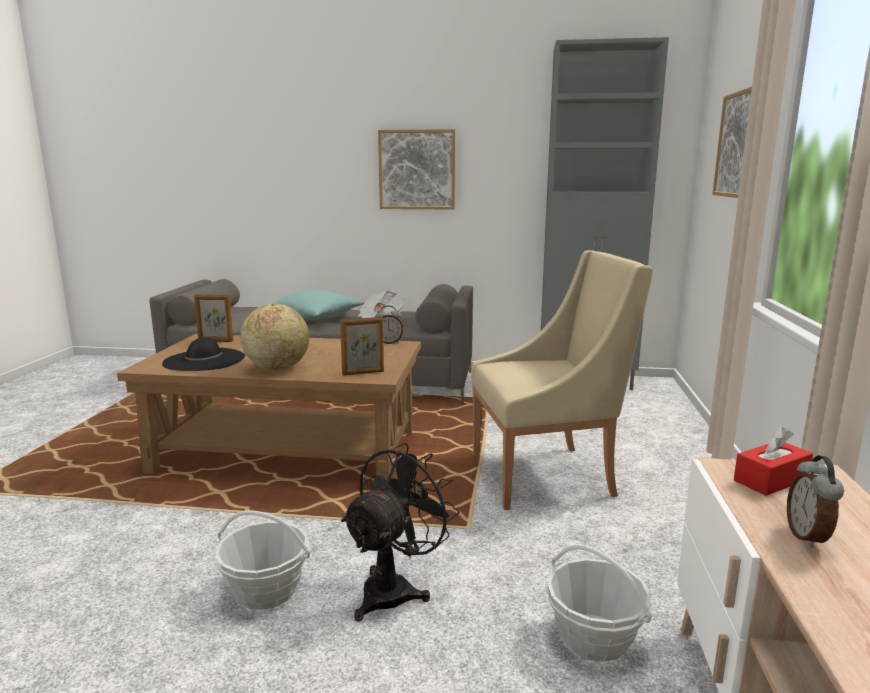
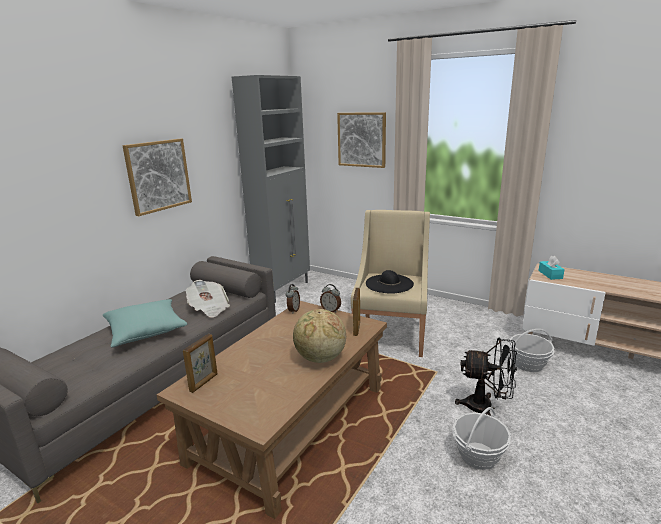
camera: 65 degrees left, 5 degrees up
(204, 360) = (266, 391): black hat -> black hat (389, 283)
(395, 589) = (486, 407): black fan -> black fan turned 135 degrees clockwise
(771, 480) = (550, 274): red tissue box -> turquoise tissue box
(808, 537) = (591, 282): alarm clock -> alarm clock (331, 310)

